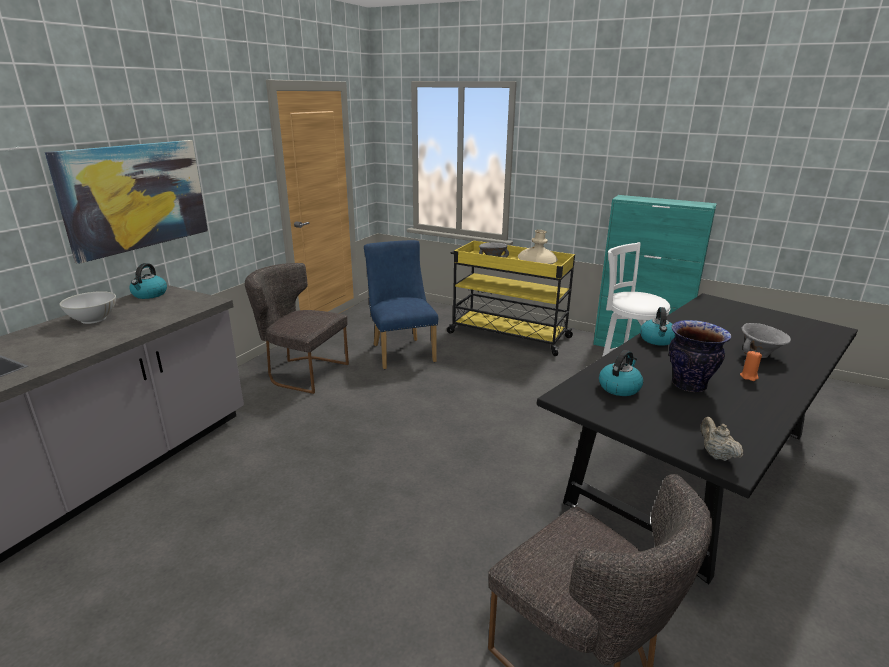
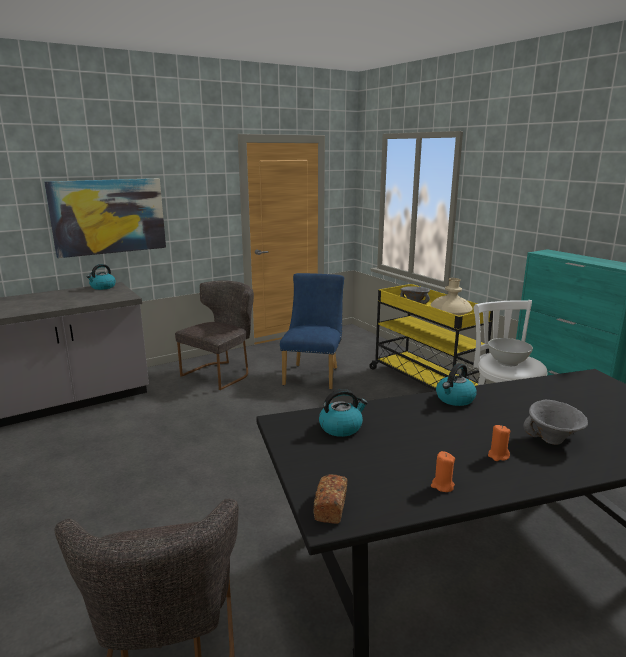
camera: 30 degrees right, 5 degrees down
(93, 319) = (50, 296): white bowl -> white bowl (507, 362)
(301, 372) = (221, 373): grey chair -> grey chair turned 75 degrees clockwise
(689, 385) = (414, 445): vase -> none
(716, 455) = (330, 507): beige teapot -> bread
(753, 411) = (442, 486): none -> orange candle

